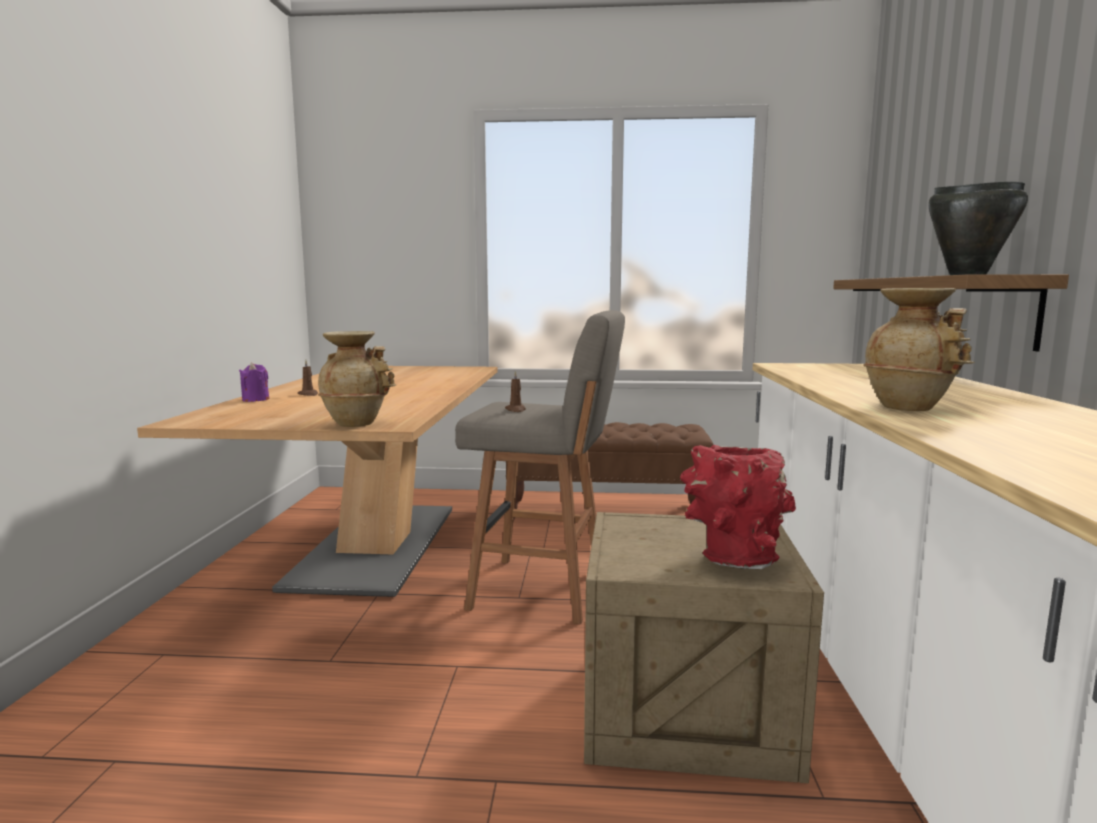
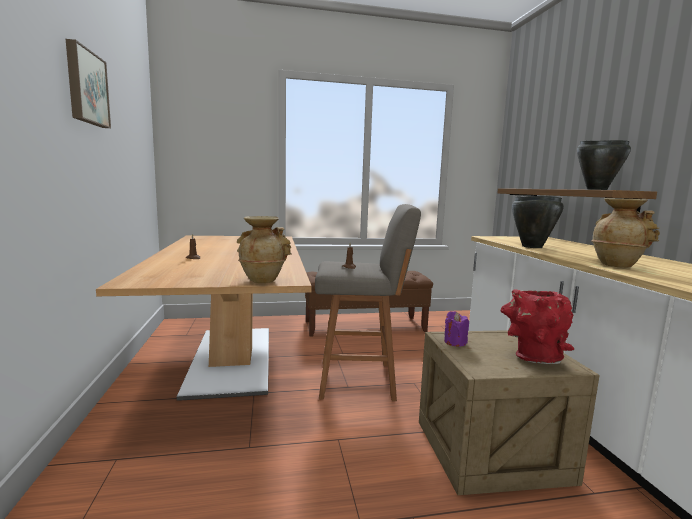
camera: 15 degrees left, 0 degrees up
(164, 165) = (85, 87): none -> picture
(255, 400) = (159, 263): purple candle -> purple candle (455, 342)
(820, 379) = (531, 247): none -> black cooking pot

